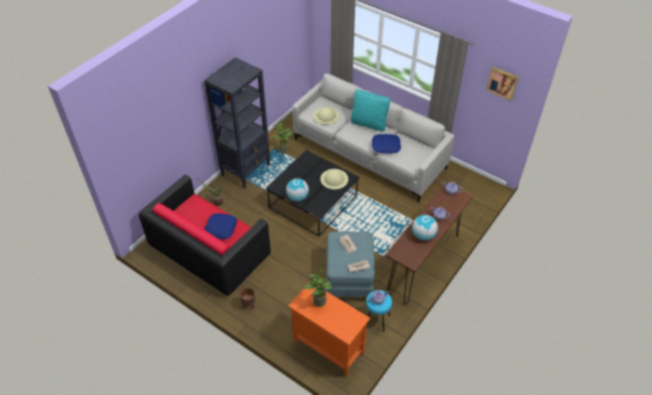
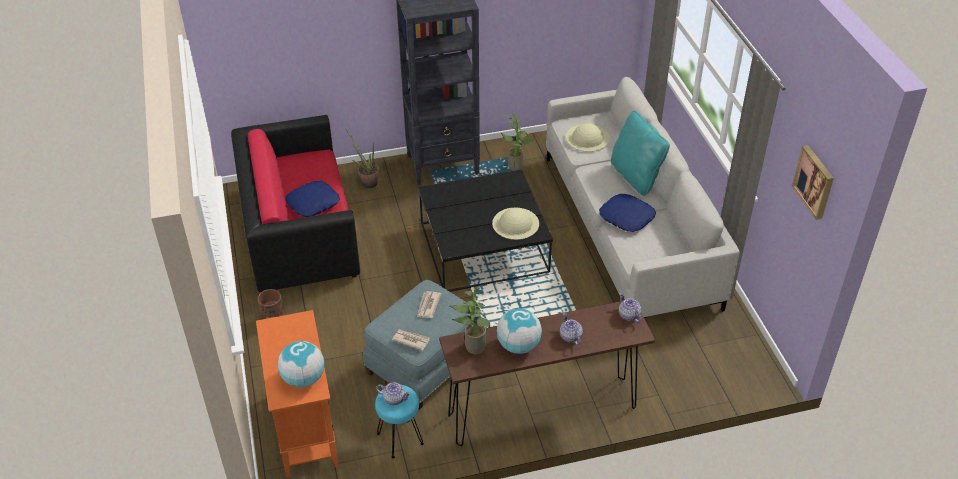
camera: 40 degrees right, 5 degrees down
(297, 197) = (443, 219): globe -> globe (303, 379)
(318, 303) = (291, 340): potted plant -> potted plant (472, 347)

